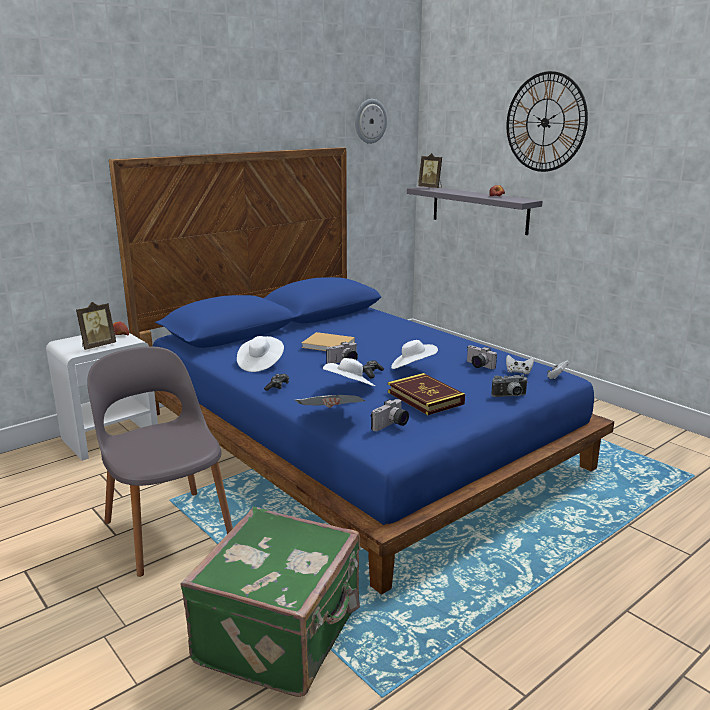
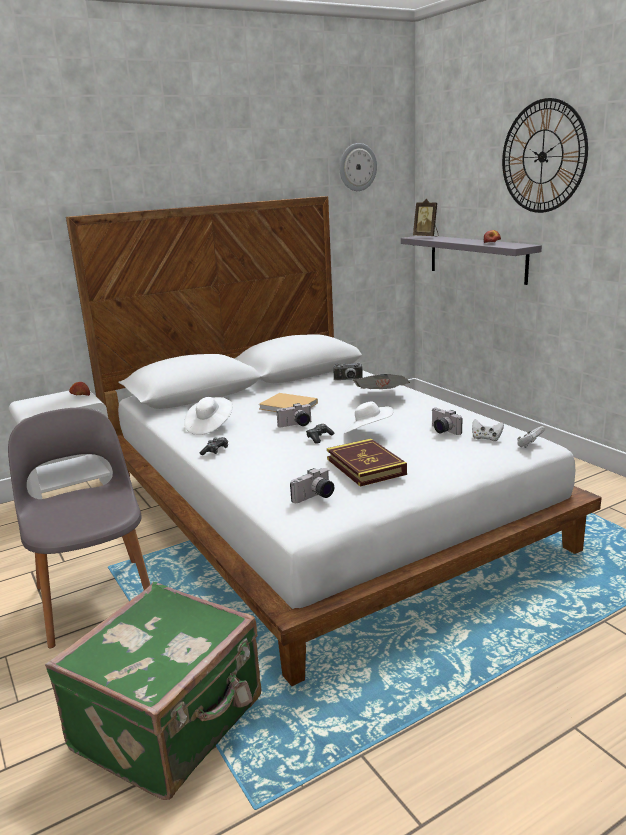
camera: 10 degrees right, 0 degrees up
(97, 346) = (54, 406): picture frame -> none
(330, 418) = (252, 487): newspaper -> newspaper (381, 397)
(349, 387) = (288, 453): white hat -> none
(355, 440) = (318, 508): blue bed -> white bed
(510, 396) = (465, 467): camera -> camera (348, 380)

